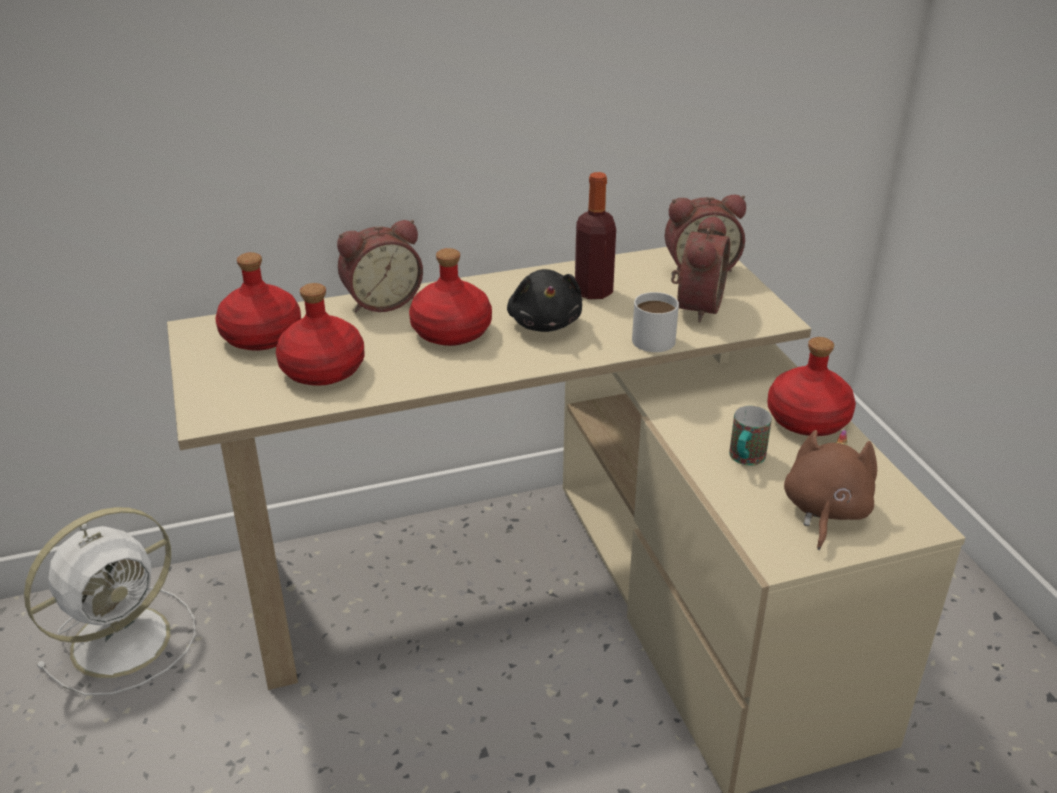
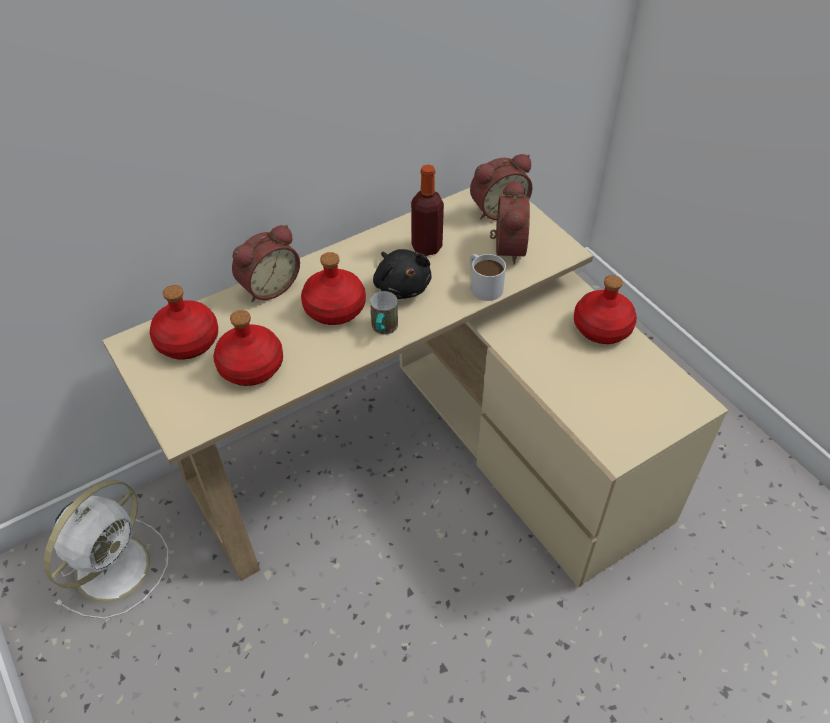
camera: 15 degrees left, 15 degrees up
(744, 459) = (570, 373): mug -> mug (383, 329)
(825, 511) = (635, 407): brown plush toy -> none

